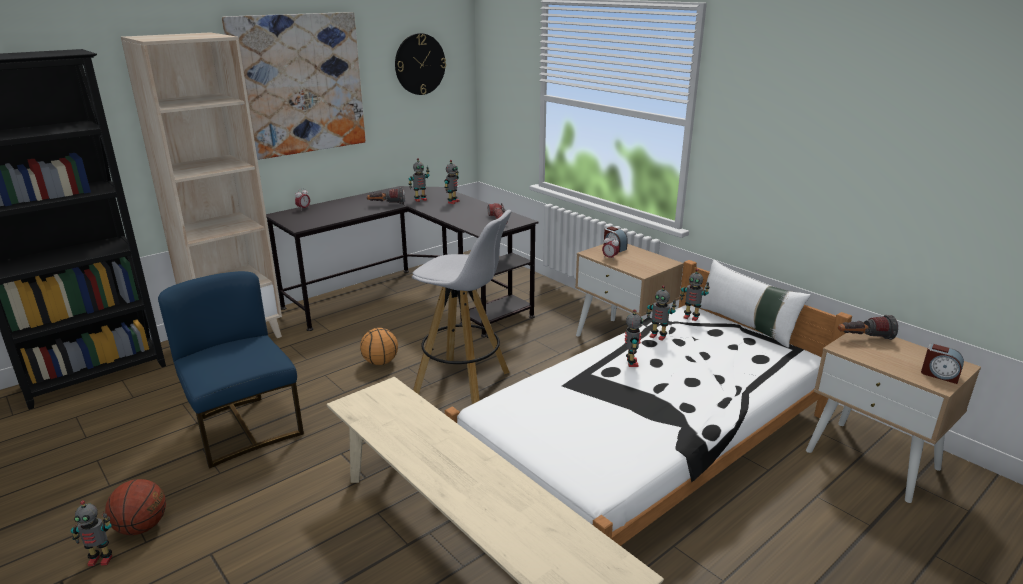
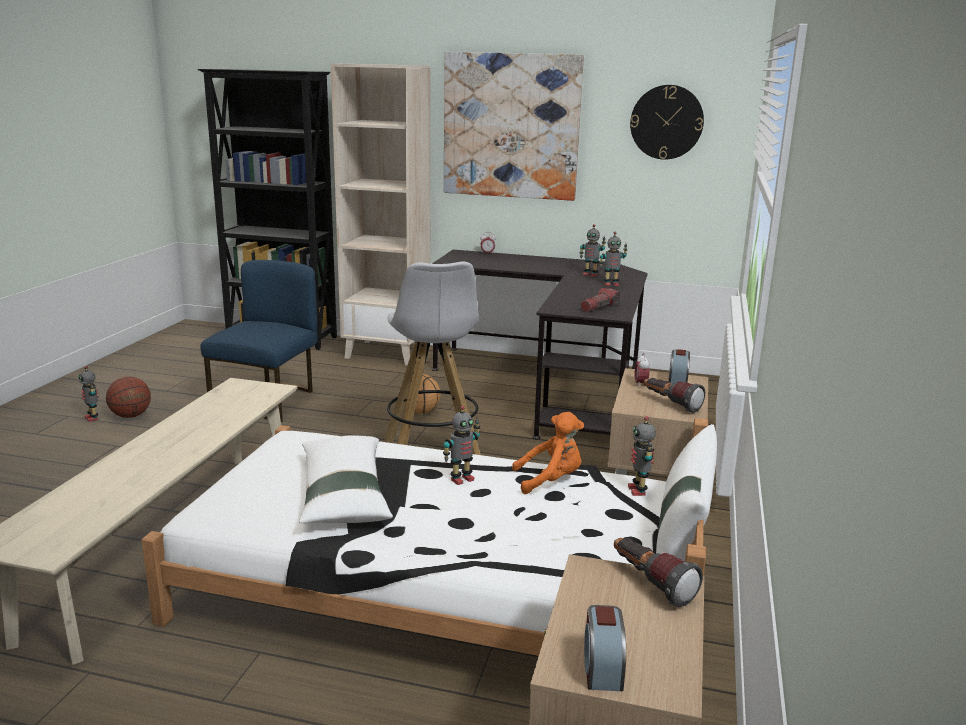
camera: 55 degrees right, 5 degrees down
(386, 205) = (551, 269): flashlight -> flashlight (670, 404)
(614, 412) = (343, 493): none -> white pillow
(658, 336) = (550, 480): toy robot -> orange plush toy

